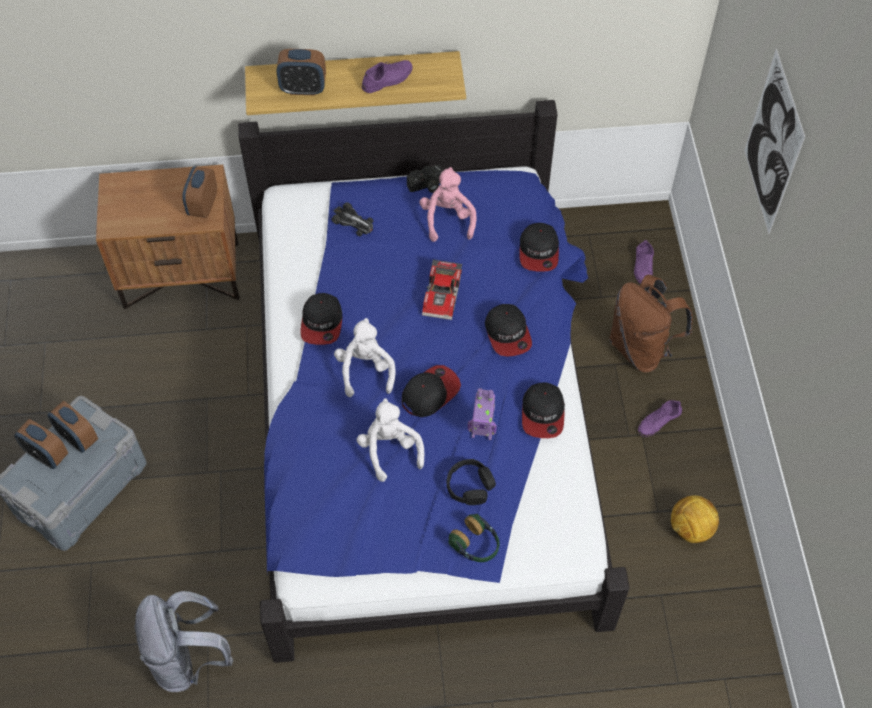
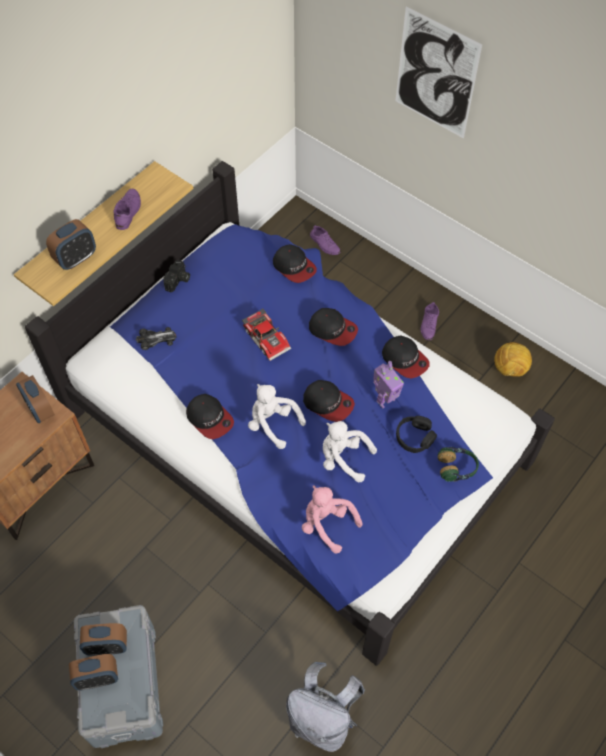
camera: 45 degrees left, 0 degrees up
(430, 392) = (328, 403): cap -> cap turned 120 degrees clockwise
(447, 219) = (215, 291): pink plush toy -> pink plush toy (327, 524)
(641, 348) = (375, 291): brown backpack -> none

